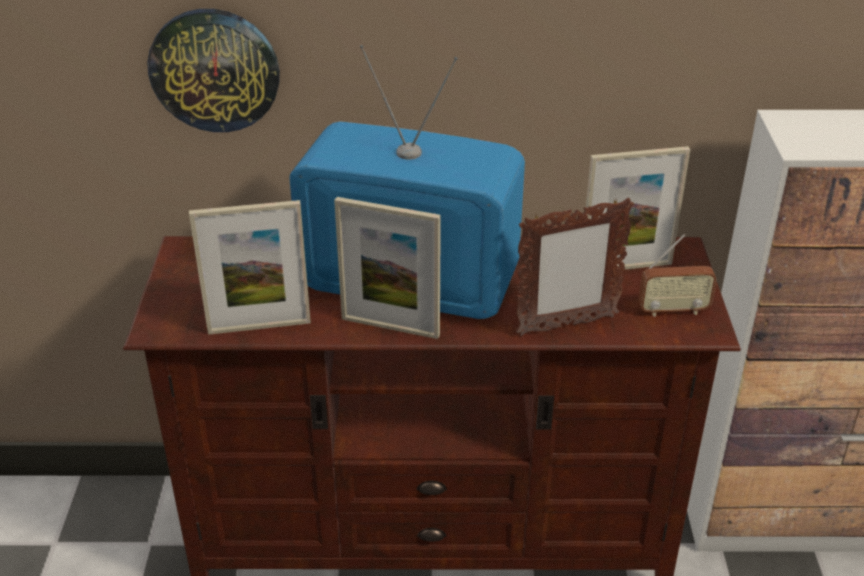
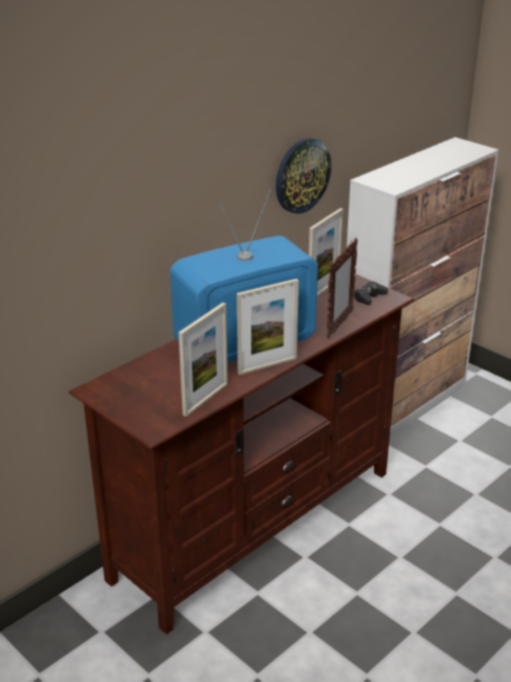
camera: 45 degrees left, 5 degrees down
(214, 70) = (93, 255): wall clock -> wall clock (302, 175)
(673, 310) = (369, 297): radio -> black game controller

